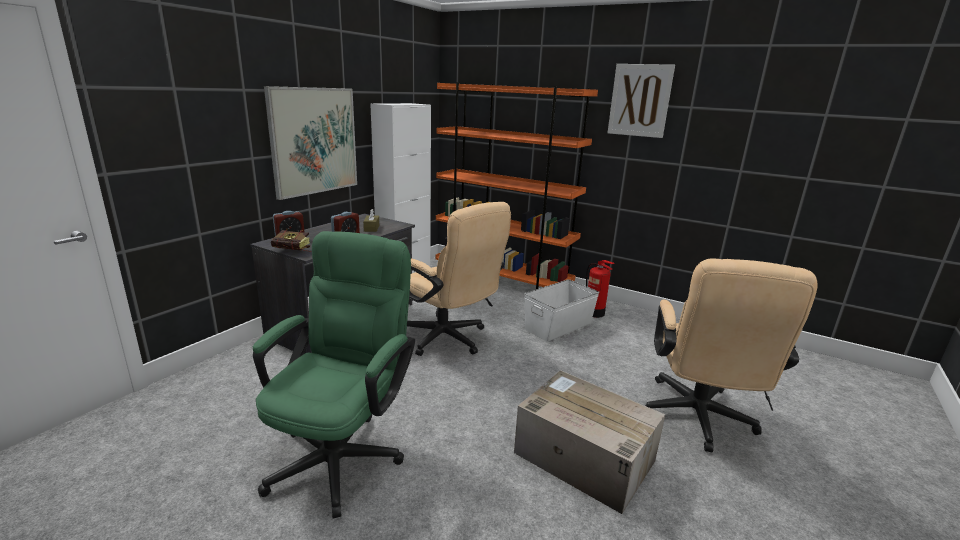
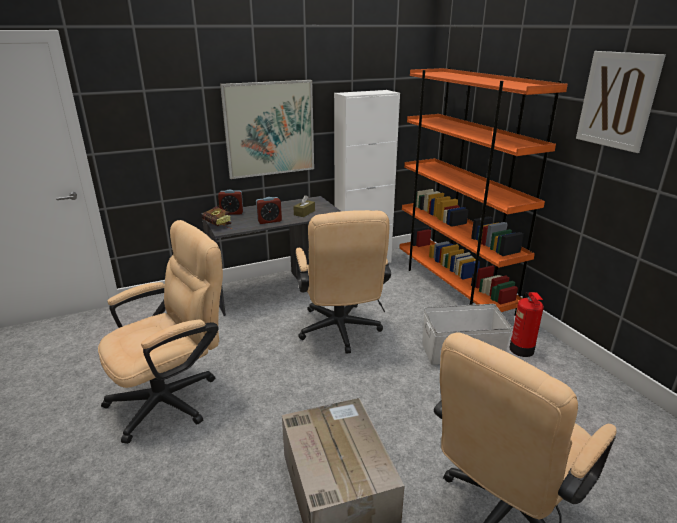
camera: 35 degrees right, 5 degrees up
(343, 452) = (174, 397): green office chair -> beige office chair

